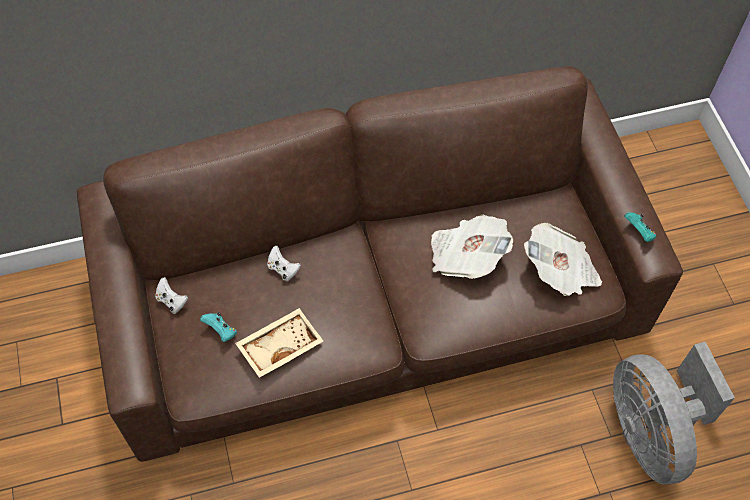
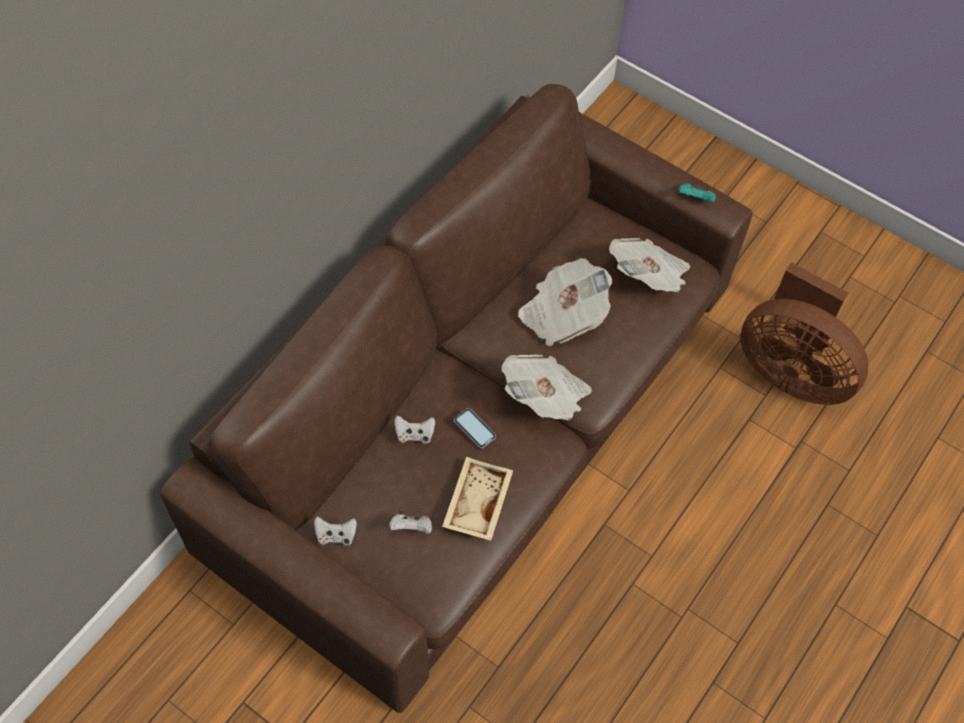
camera: 40 degrees left, 0 degrees up
(221, 331) = (411, 528): turquoise game controller -> white game controller
(326, 294) = (474, 429): none -> phone
(399, 307) = (546, 397): none -> newspaper
(650, 431) = (790, 370): grey fan -> brown fan

